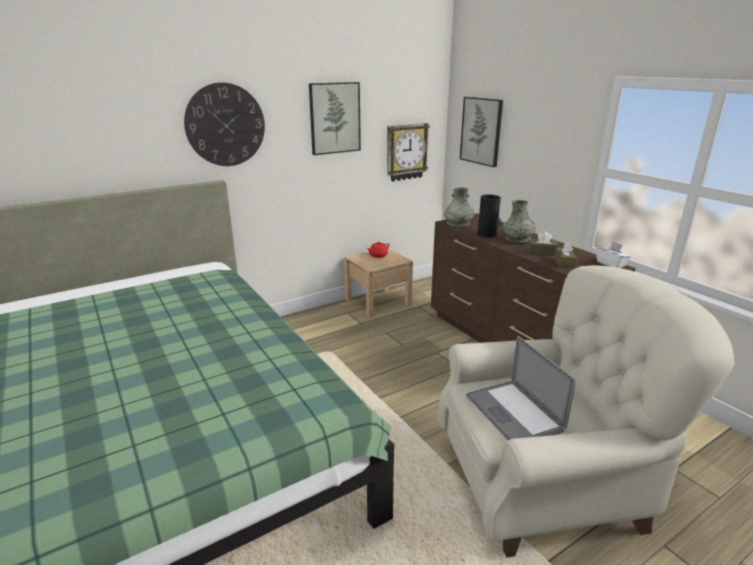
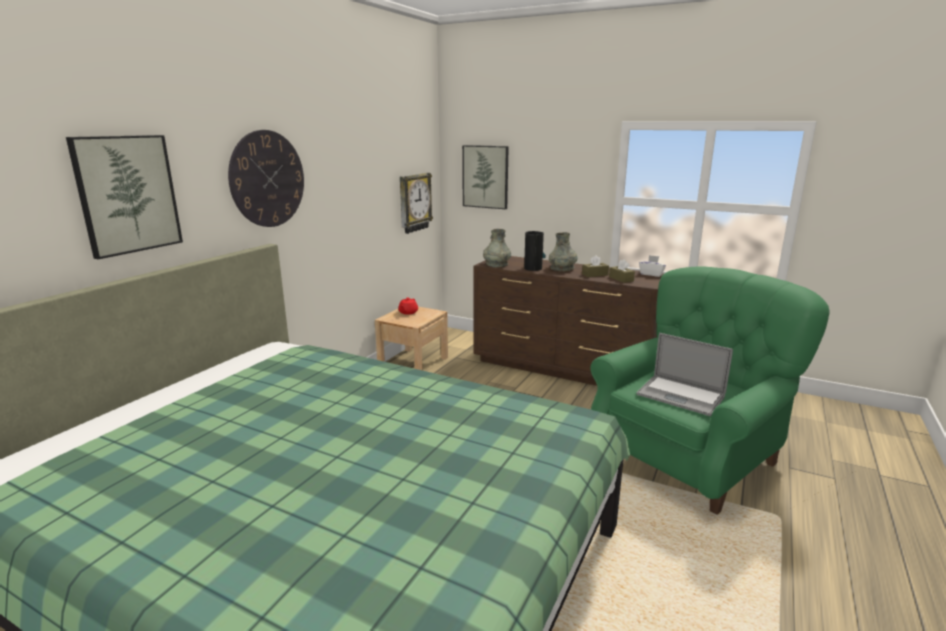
camera: 30 degrees left, 5 degrees down
(334, 118) = (359, 169): picture -> picture (127, 194)
(547, 482) = (690, 456): beige armchair -> green armchair

